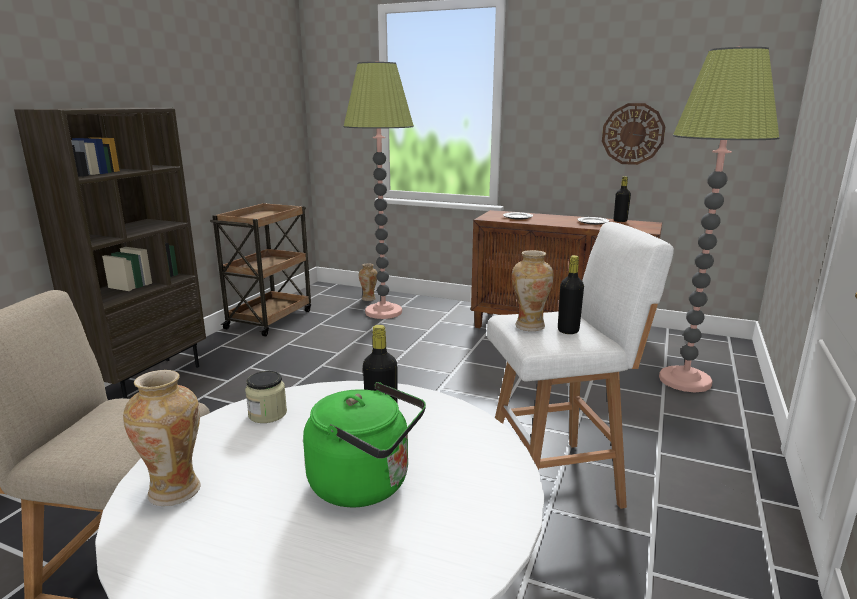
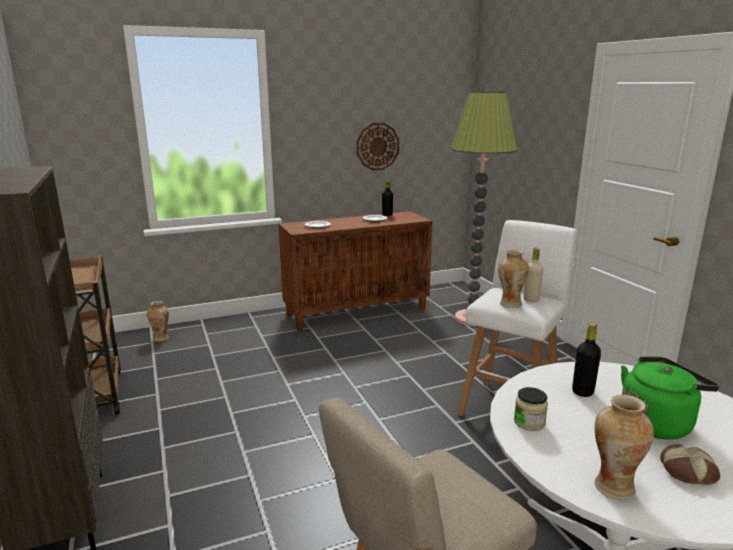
camera: 45 degrees left, 0 degrees up
(259, 532) = (688, 472): none -> bread
(383, 312) = (199, 345): floor lamp -> none
(568, 330) = (531, 299): black bottle -> beige bottle

